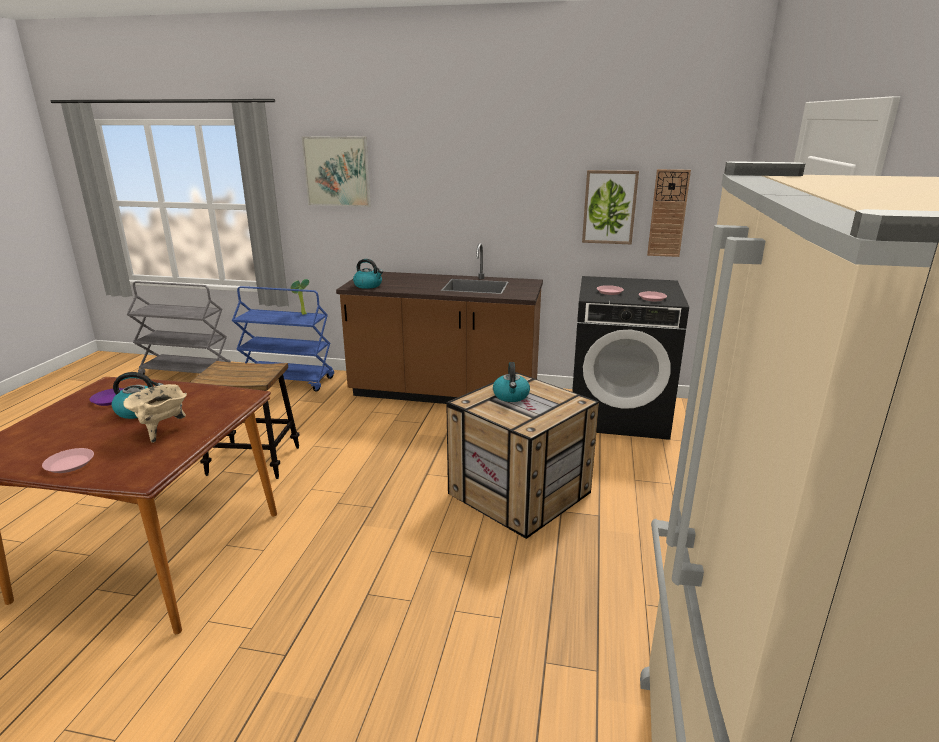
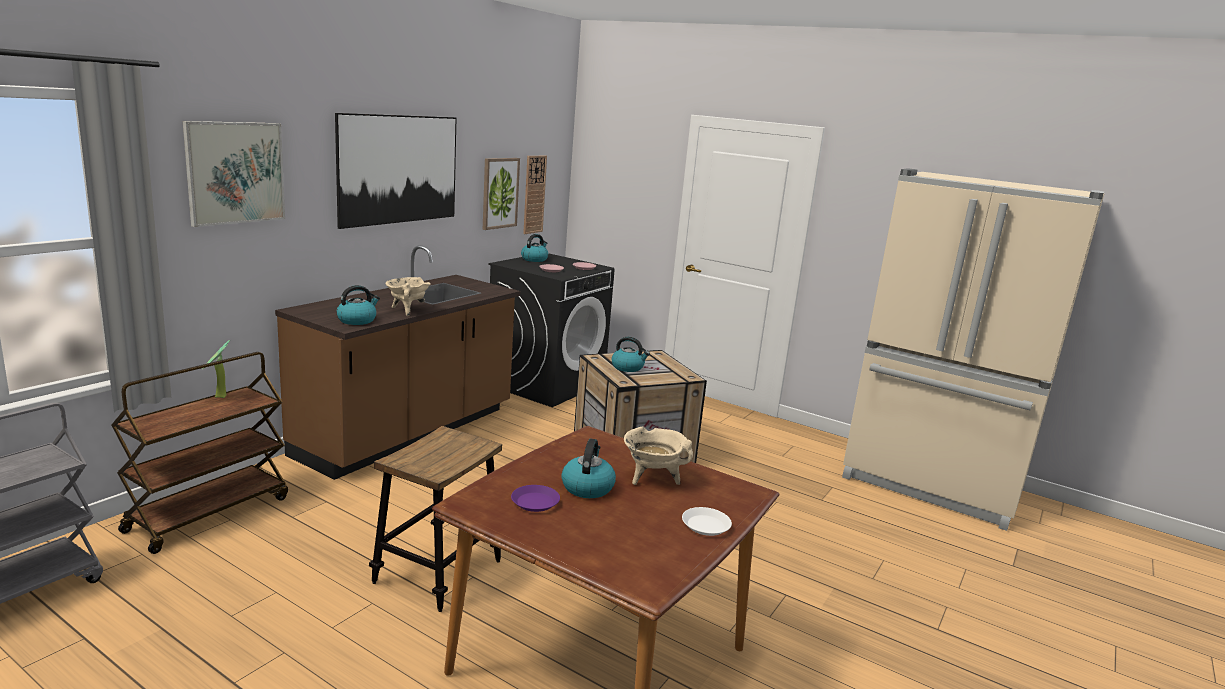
camera: 70 degrees left, 5 degrees down
(69, 464) = (705, 525): pink plate -> white plate
(288, 381) = (209, 513): blue cart -> brown cart
(411, 289) = (407, 310): none -> beige cooking pot
(477, 176) = (399, 169): none -> picture
(636, 282) = (534, 259): none -> kettle

